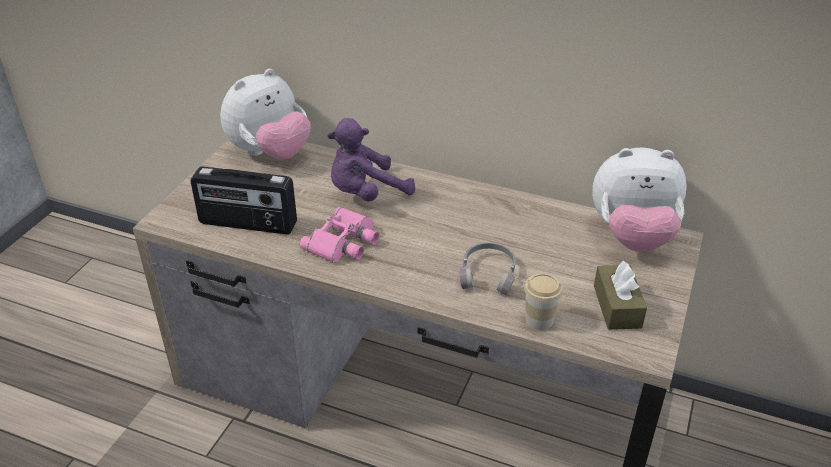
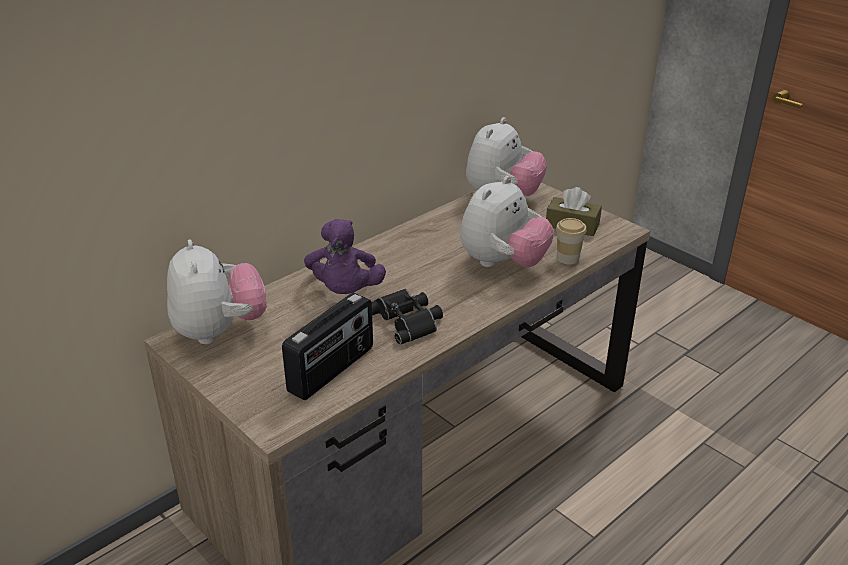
camera: 65 degrees left, 5 degrees down
(344, 242) = (408, 320): pink binoculars -> black binoculars
(488, 274) = (503, 263): grey headphones -> plush toy

